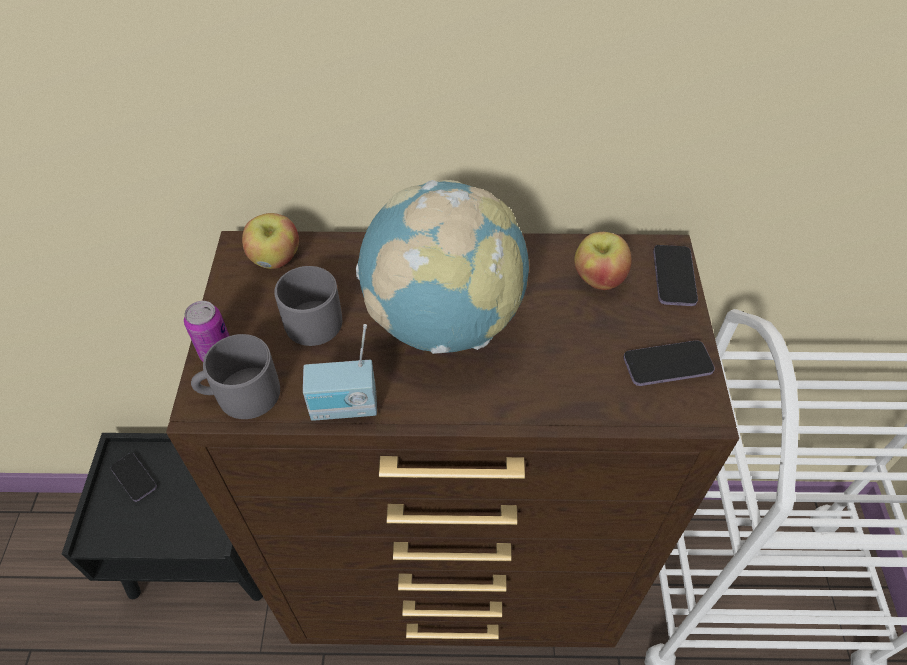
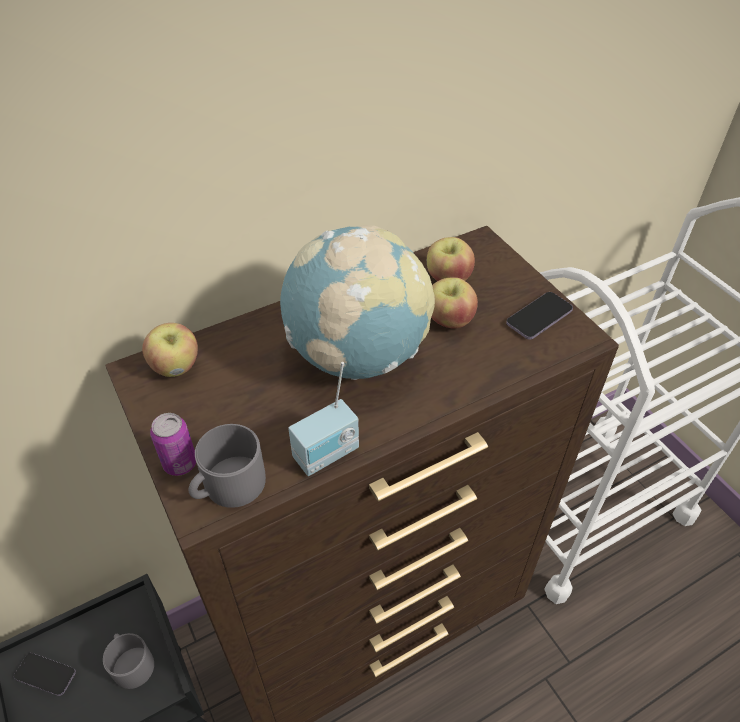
camera: 30 degrees left, 5 degrees down
(313, 316) = (245, 397): grey mug -> grey mug (131, 663)
(565, 325) = (449, 320): none -> apple
(674, 277) = (498, 257): phone -> none

